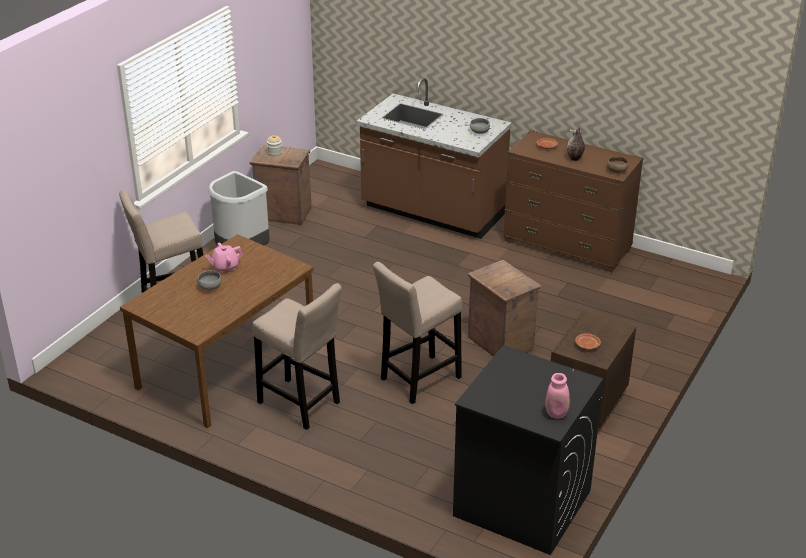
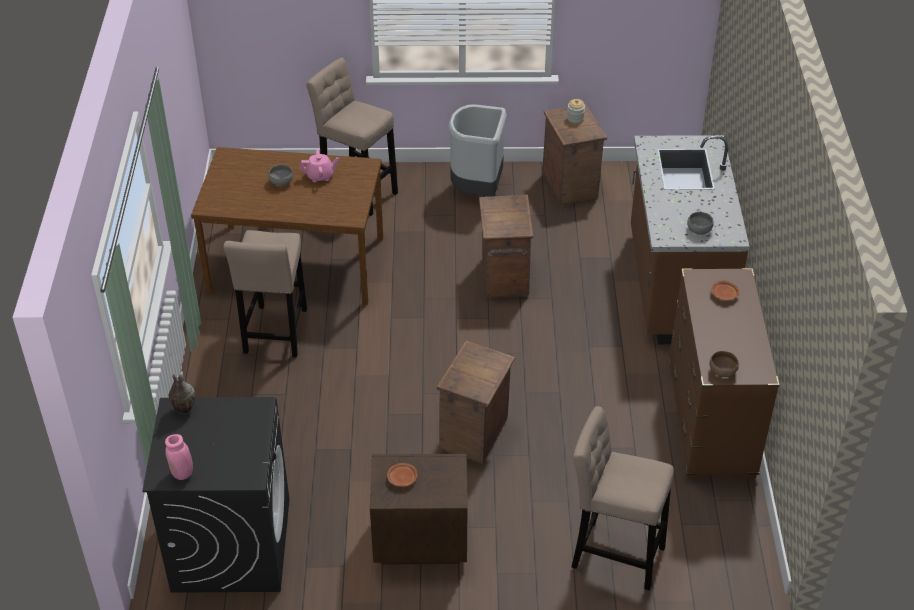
camera: 60 degrees right, 10 degrees up
(225, 267) = (320, 176): pink teapot -> pink teapot turned 135 degrees clockwise
(351, 275) = (504, 278): none -> crate
(417, 380) = (367, 396): beige stool -> beige stool (613, 554)
(574, 159) = (715, 327): vase -> vase (183, 409)

